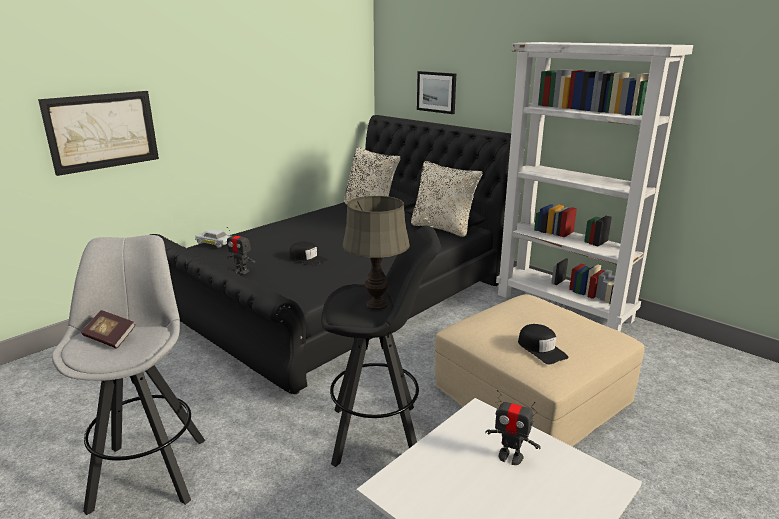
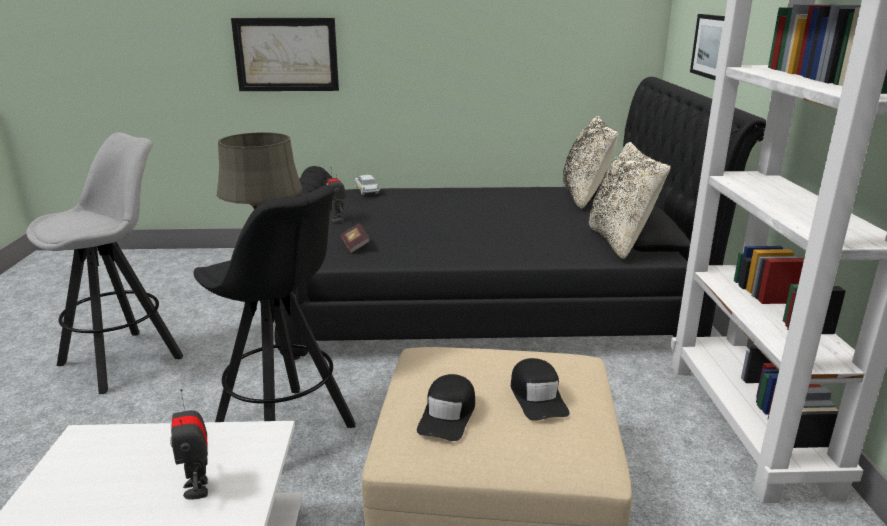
camera: 45 degrees right, 0 degrees up
(110, 338) = (82, 219): book -> book (355, 246)
(307, 259) = (410, 227): black cap -> black cap (537, 397)

